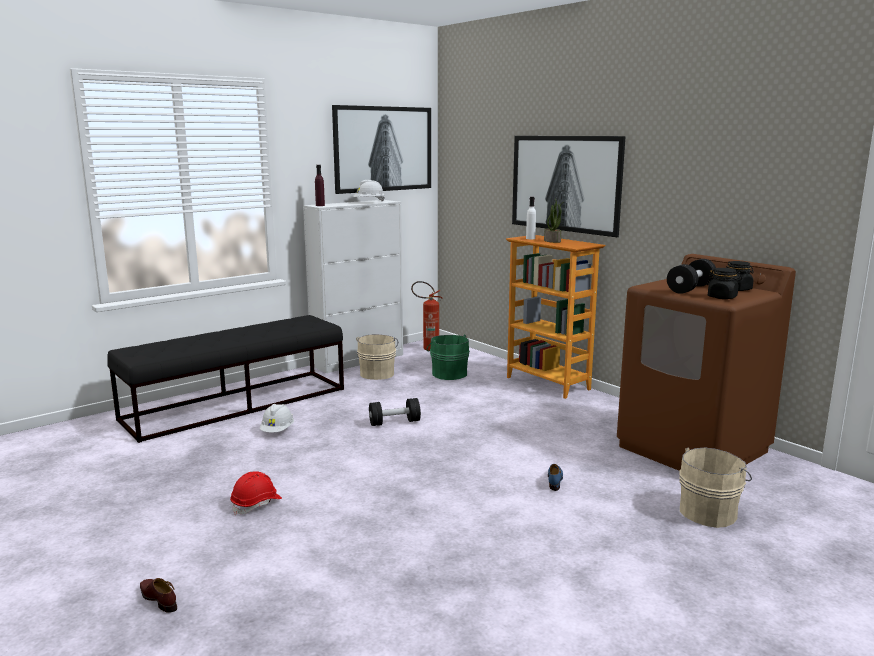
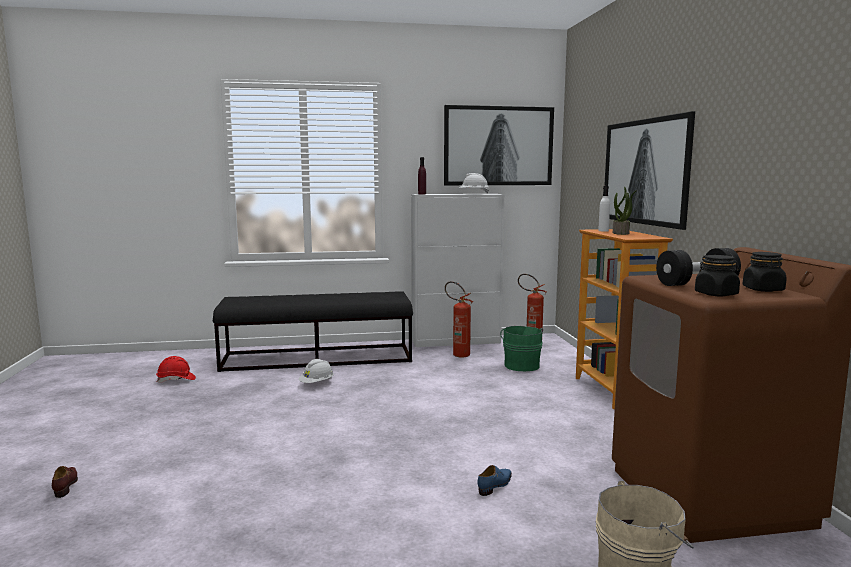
camera: 30 degrees right, 5 degrees down
(256, 504) = (223, 435): red hard hat -> red hard hat (176, 380)
(377, 373) = (457, 354): beige bucket -> fire extinguisher
(394, 422) = (416, 396): black dumbbell -> none

